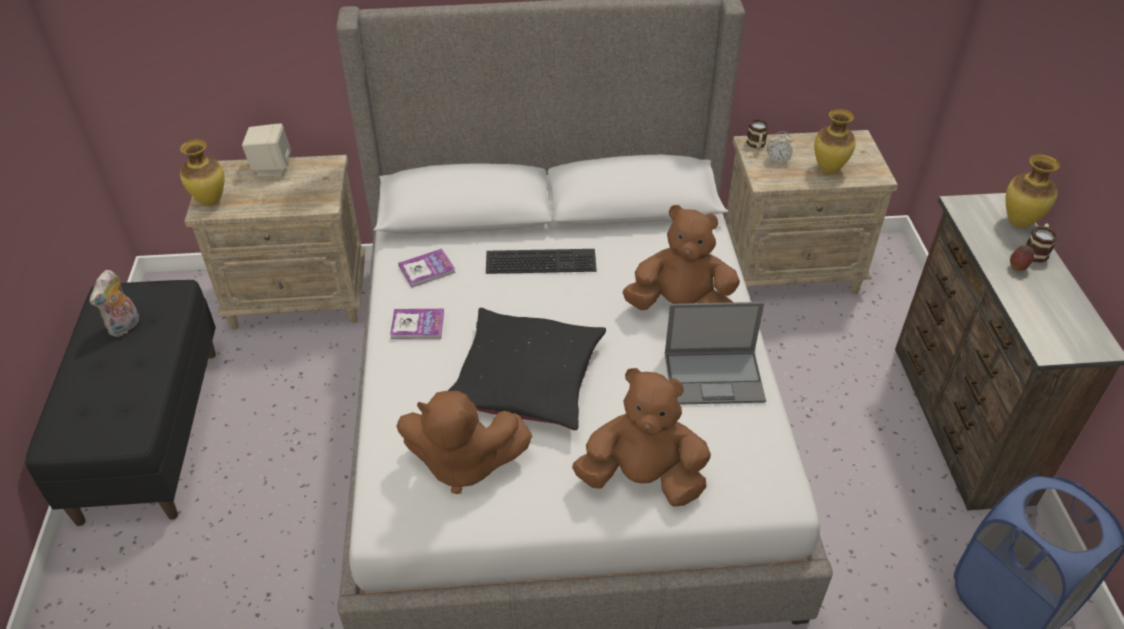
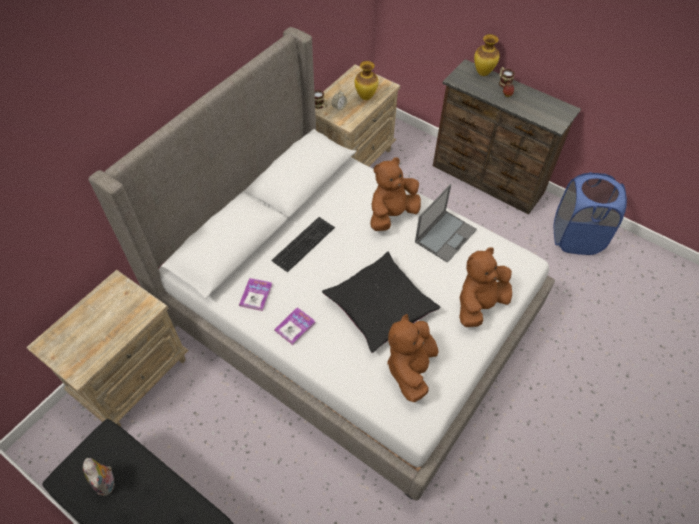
camera: 50 degrees left, 10 degrees up
(211, 201) = (76, 364): vase -> none
(271, 168) = (82, 313): beige speaker -> none
(462, 463) = (410, 368): brown plush toy -> brown plush toy turned 150 degrees clockwise

